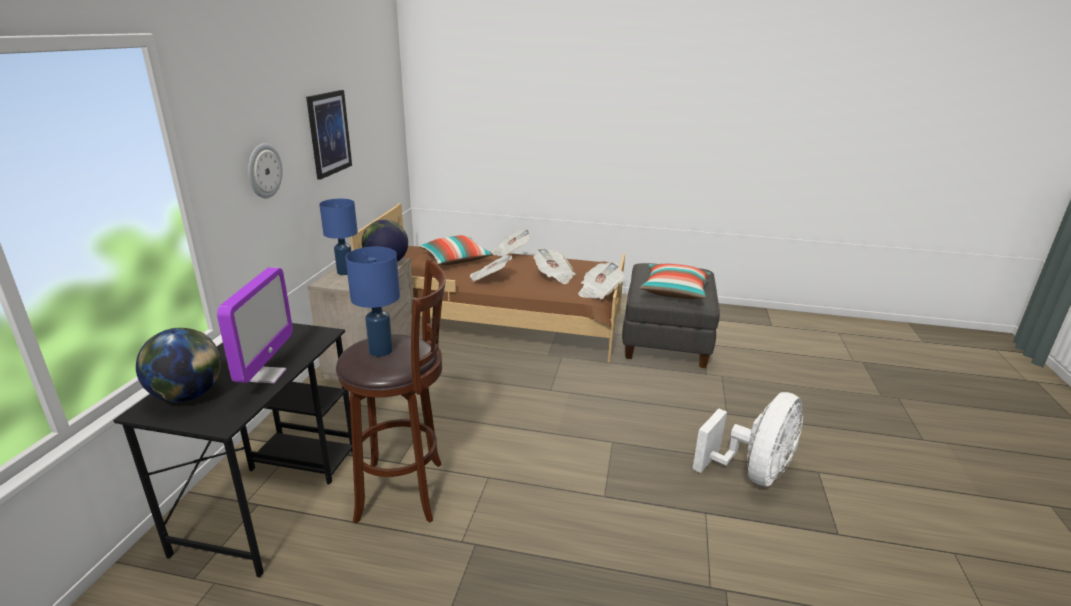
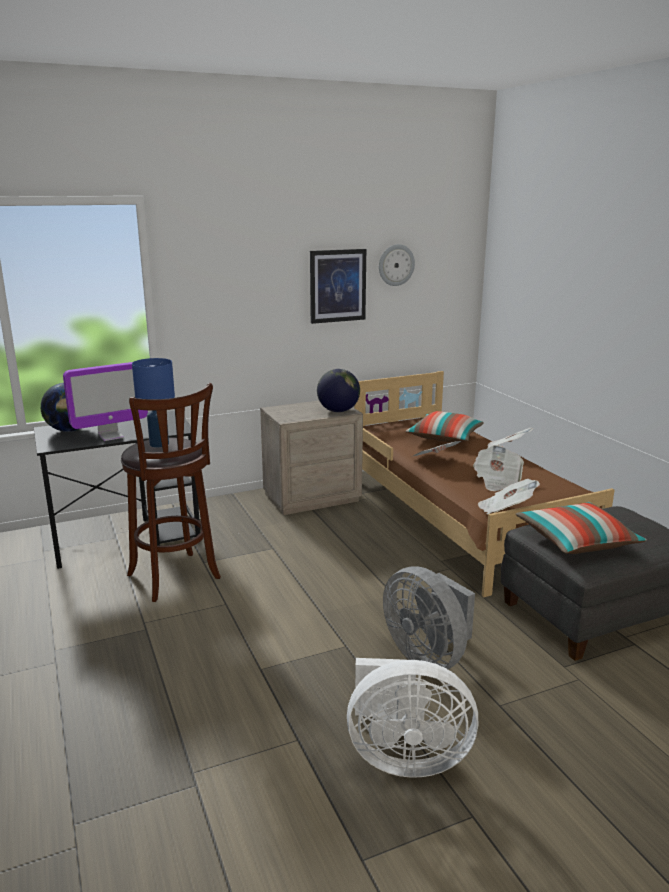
camera: 55 degrees right, 5 degrees down
(264, 171) = (240, 304): wall clock -> wall clock (396, 265)
(345, 272) = (300, 407): blue table lamp -> none
(655, 414) = (428, 656): none -> grey fan

